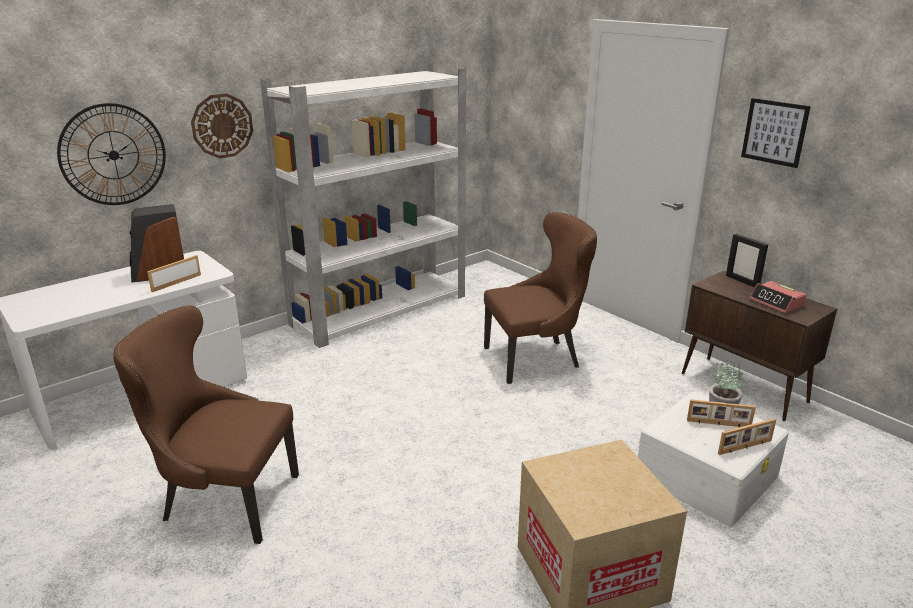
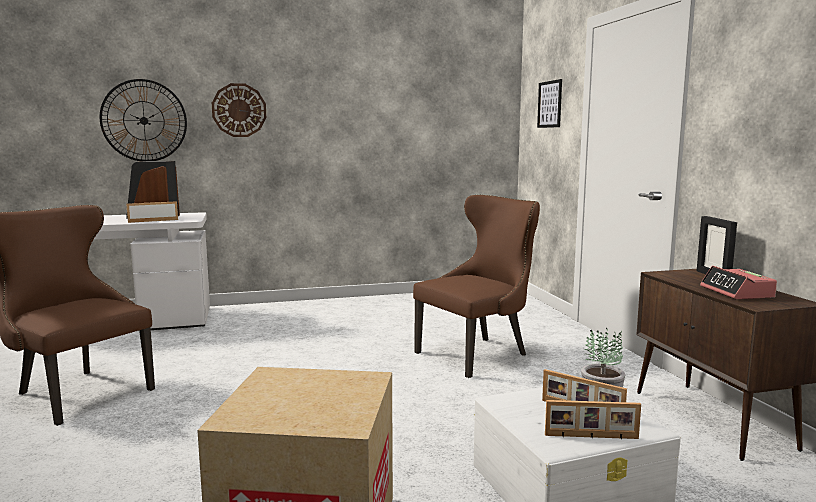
camera: 25 degrees right, 15 degrees down
(380, 310) = (372, 303): white bookcase -> none
(535, 358) = (477, 354): brown chair -> brown chair turned 45 degrees counterclockwise
(774, 132) = (743, 84): picture -> picture (550, 104)

